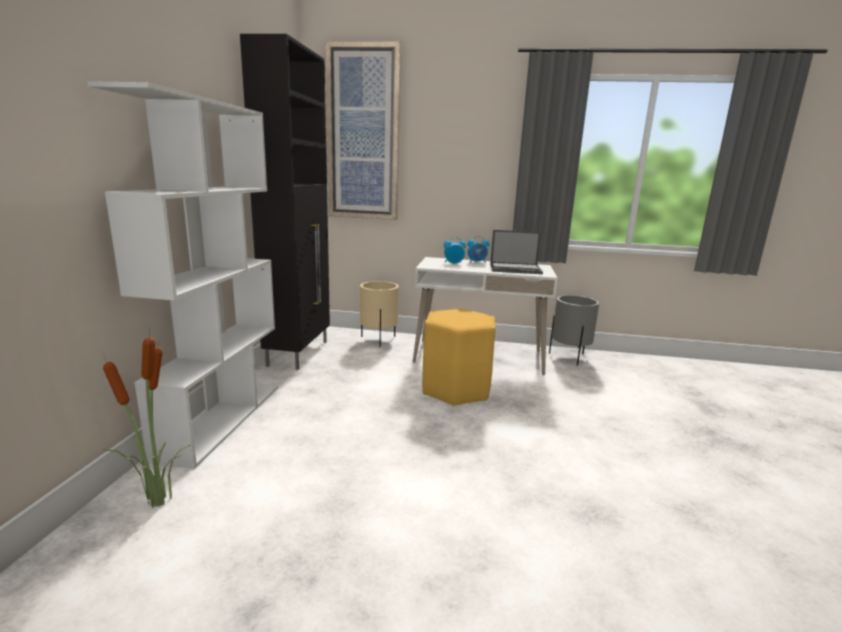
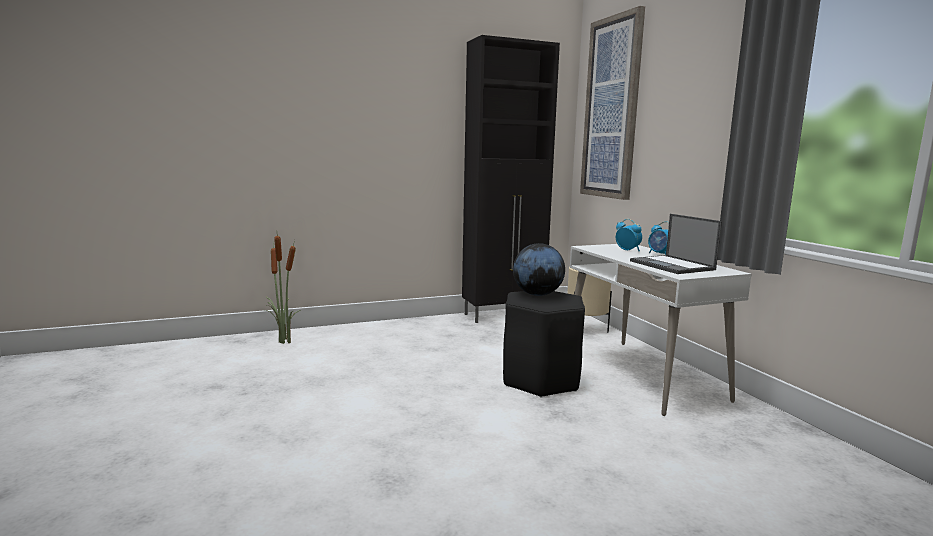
camera: 60 degrees right, 5 degrees down
(222, 418) = (378, 326): white bookcase -> none
(449, 316) = (537, 294): none -> globe
(455, 389) = (540, 380): yellow stool -> black stool
(569, 357) = (763, 424): grey planter -> none

